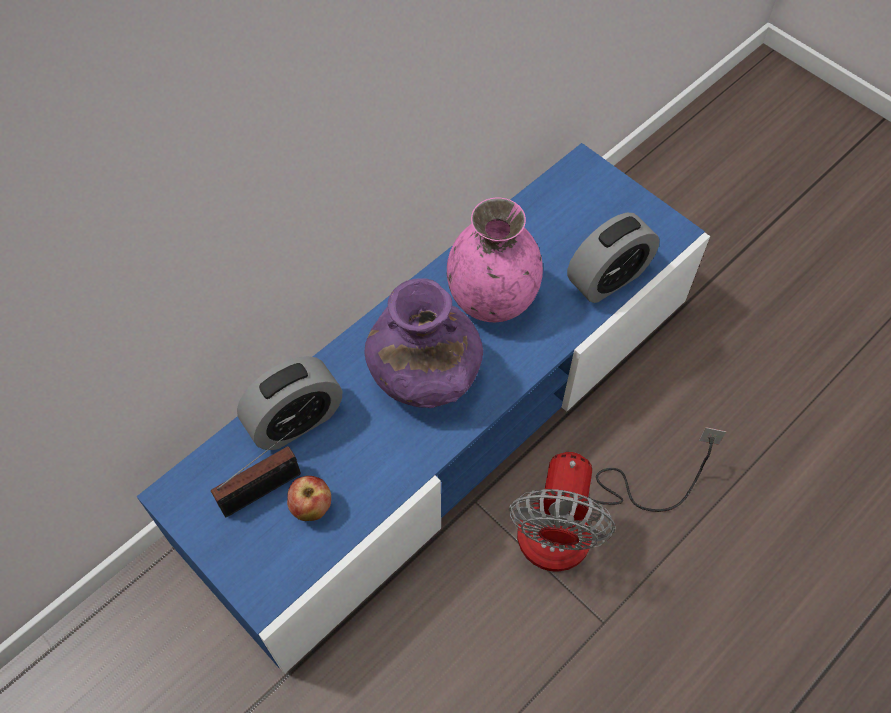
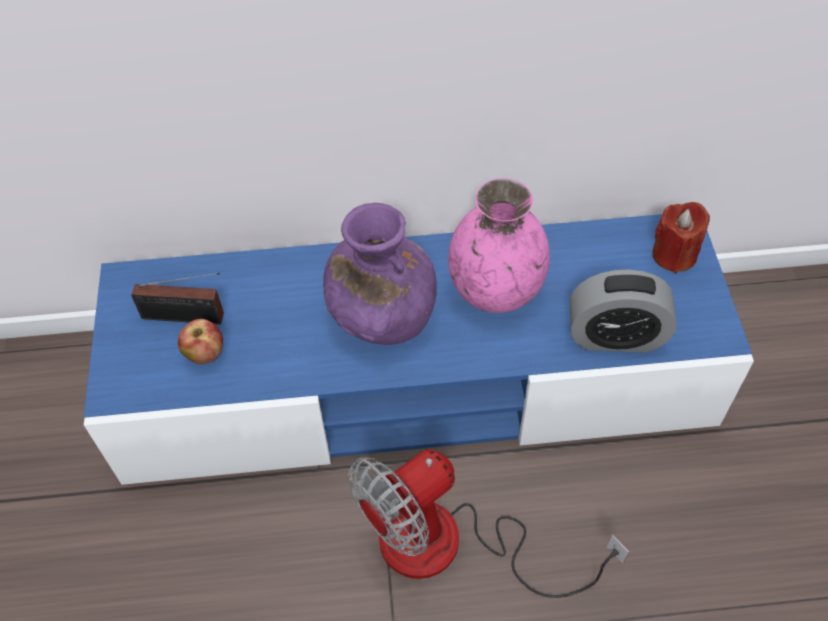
camera: 40 degrees right, 5 degrees down
(295, 421) = (254, 283): alarm clock -> none
(593, 188) = (674, 254): none -> red candle

